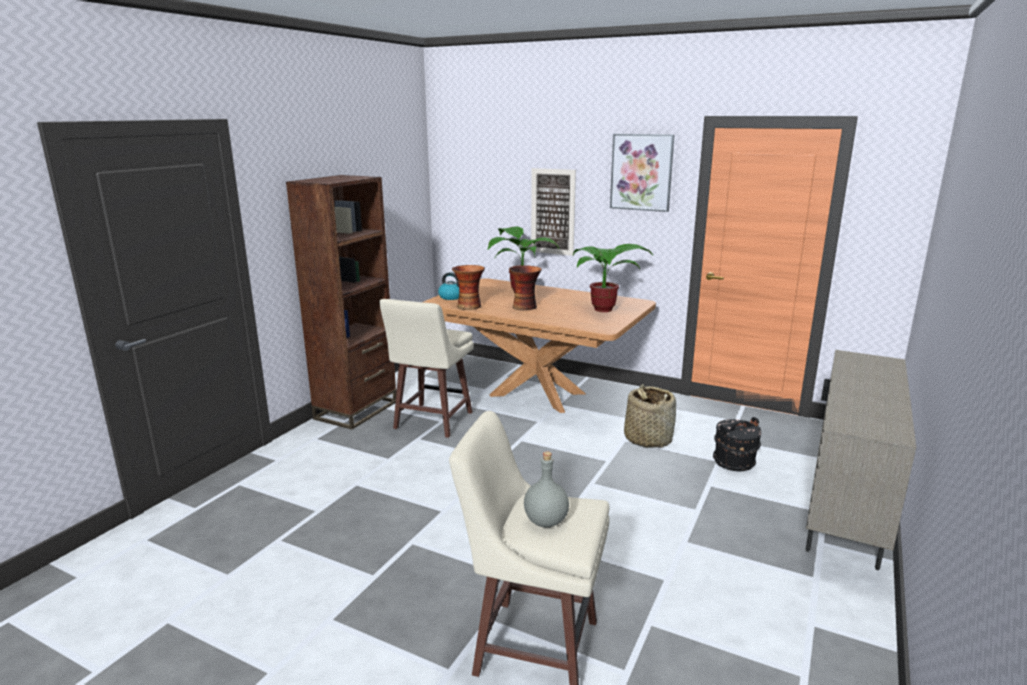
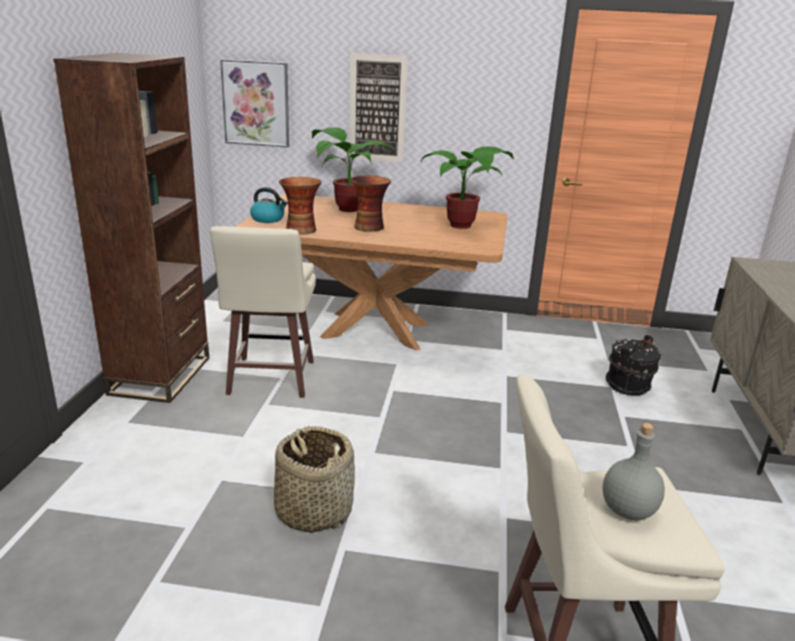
camera: 20 degrees left, 5 degrees up
(641, 172) = (490, 60): picture -> picture (256, 103)
(647, 439) = (527, 370): basket -> basket (313, 510)

